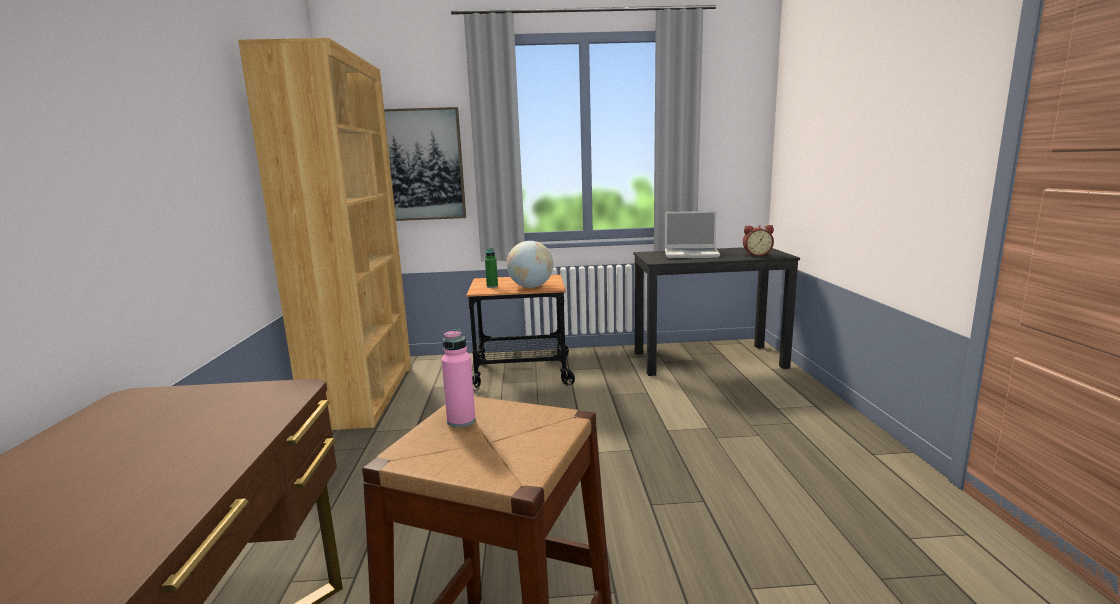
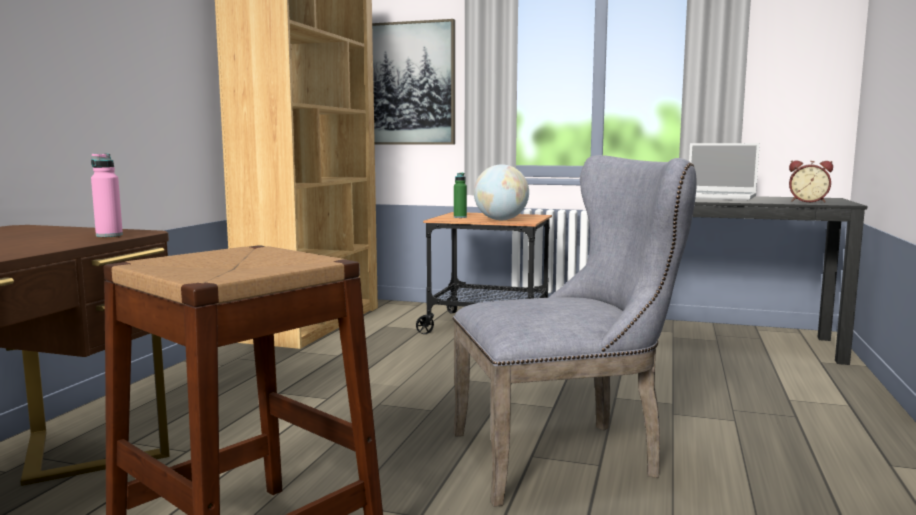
camera: 20 degrees right, 5 degrees down
(461, 421) = (228, 254): pink bottle -> pink bottle (109, 235)
(675, 497) = (566, 455): none -> grey chair

